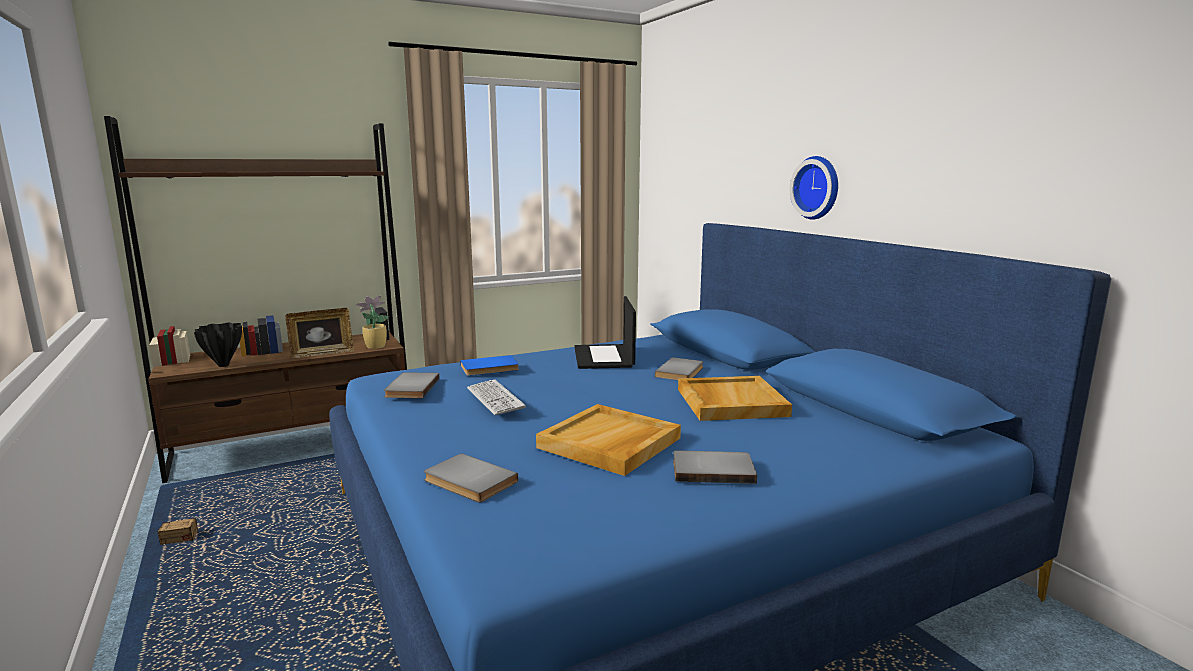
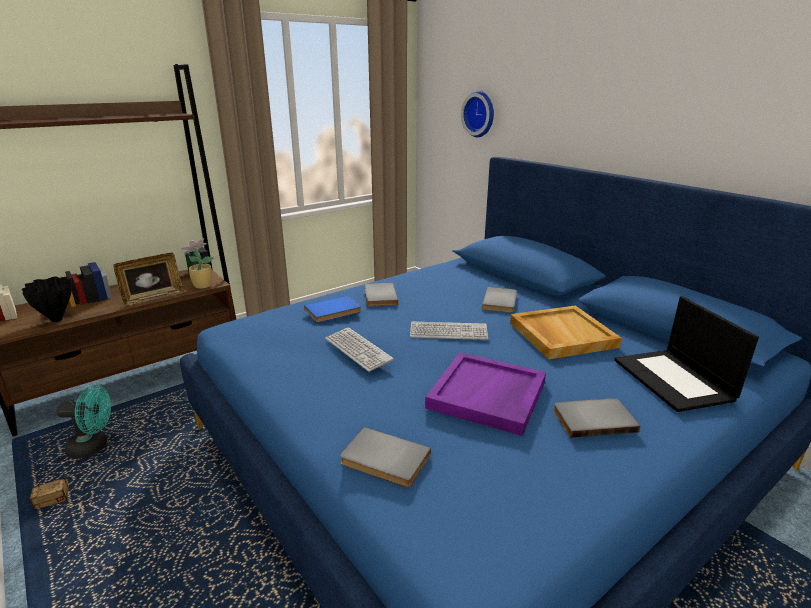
camera: 10 degrees left, 10 degrees up
(235, 499) = (94, 447): none -> turquoise fan
(410, 388) = (270, 342): grey book -> grey book (379, 296)
(602, 391) = (448, 332): none -> keyboard
(604, 357) = (427, 289): laptop -> laptop (674, 380)
(609, 443) = (487, 396): beige tray -> purple tray
(818, 188) = (607, 129): wall clock -> wall clock (480, 114)

